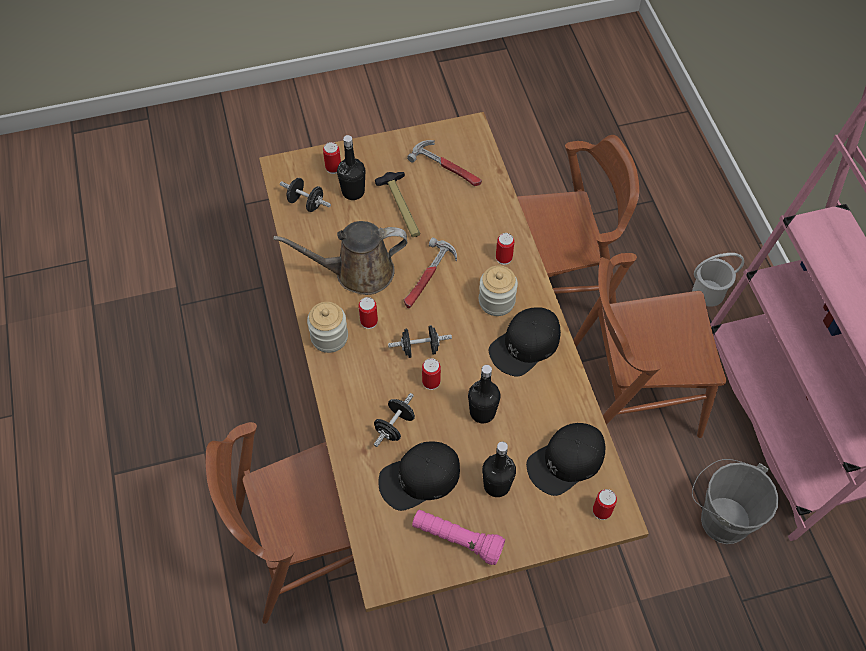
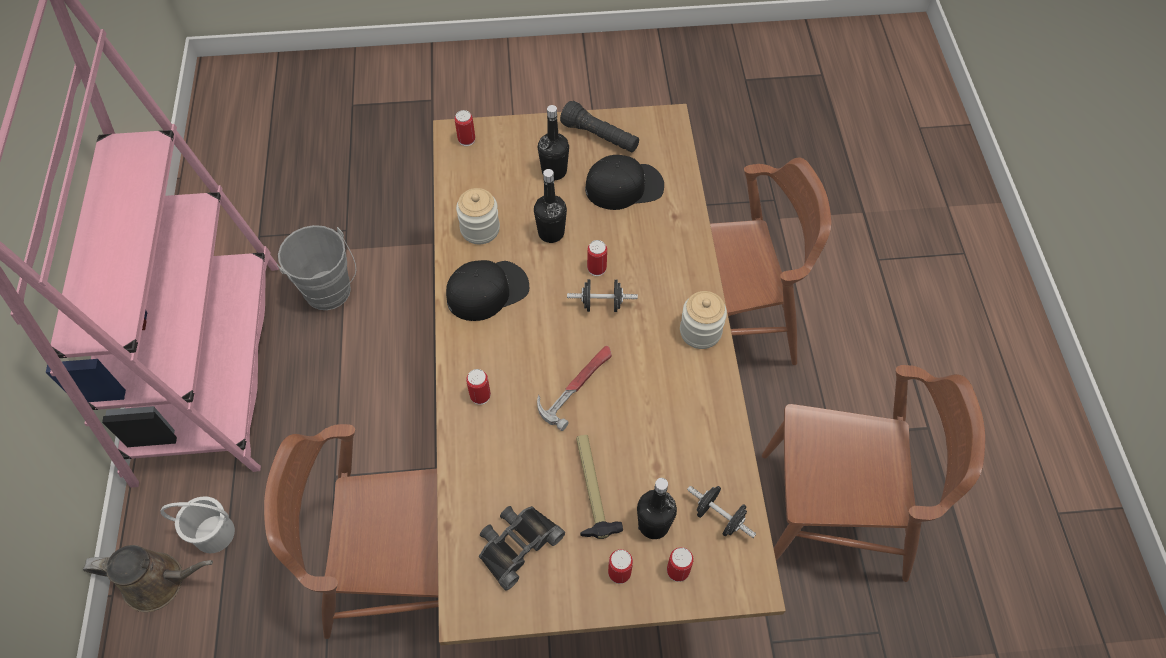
camera: 170 degrees left, 0 degrees up
(358, 272) = (660, 405): brown watering can -> brown watering can (160, 582)
(369, 321) = (654, 342): can -> can (619, 573)
(394, 426) = (641, 233): black dumbbell -> none
(448, 167) = (516, 544): hammer -> black binoculars
(457, 539) = (600, 137): pink flashlight -> black flashlight
(496, 301) = (504, 344): jar -> jar (480, 229)
(566, 461) = (484, 181): black cap -> none
(631, 393) = (361, 424): brown chair -> brown chair (833, 516)

